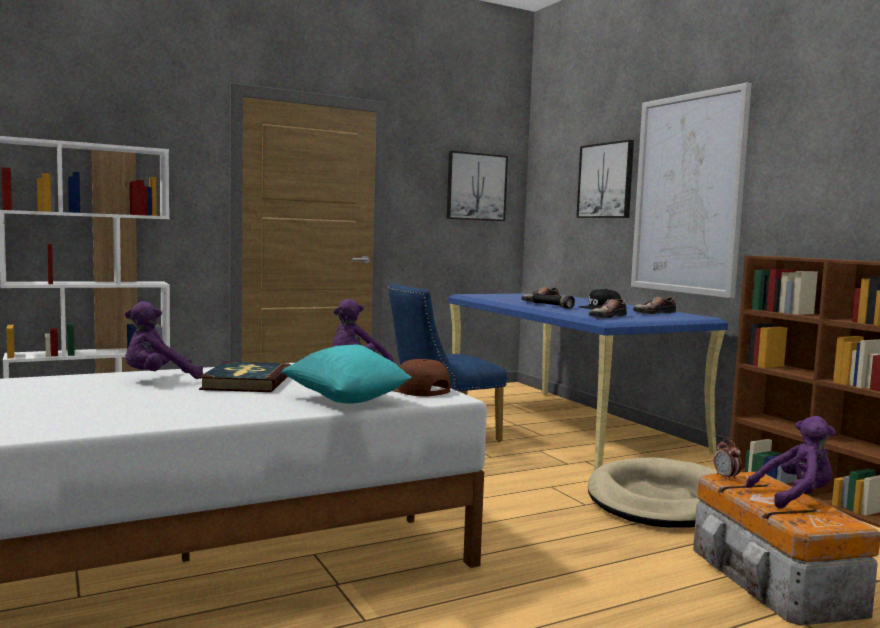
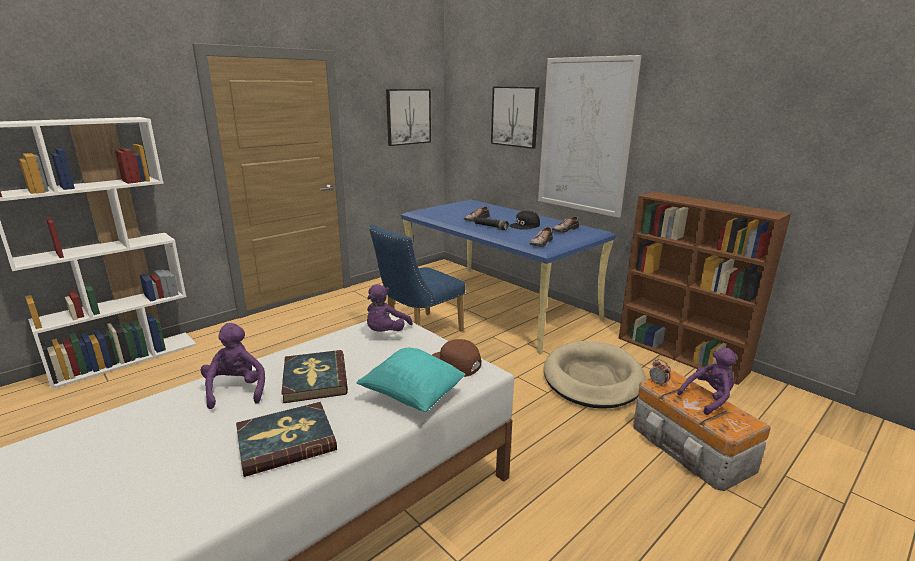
camera: 15 degrees left, 15 degrees up
(159, 379) = (236, 390): purple plush toy -> purple plush toy turned 120 degrees clockwise
(181, 406) = (286, 441): none -> book

